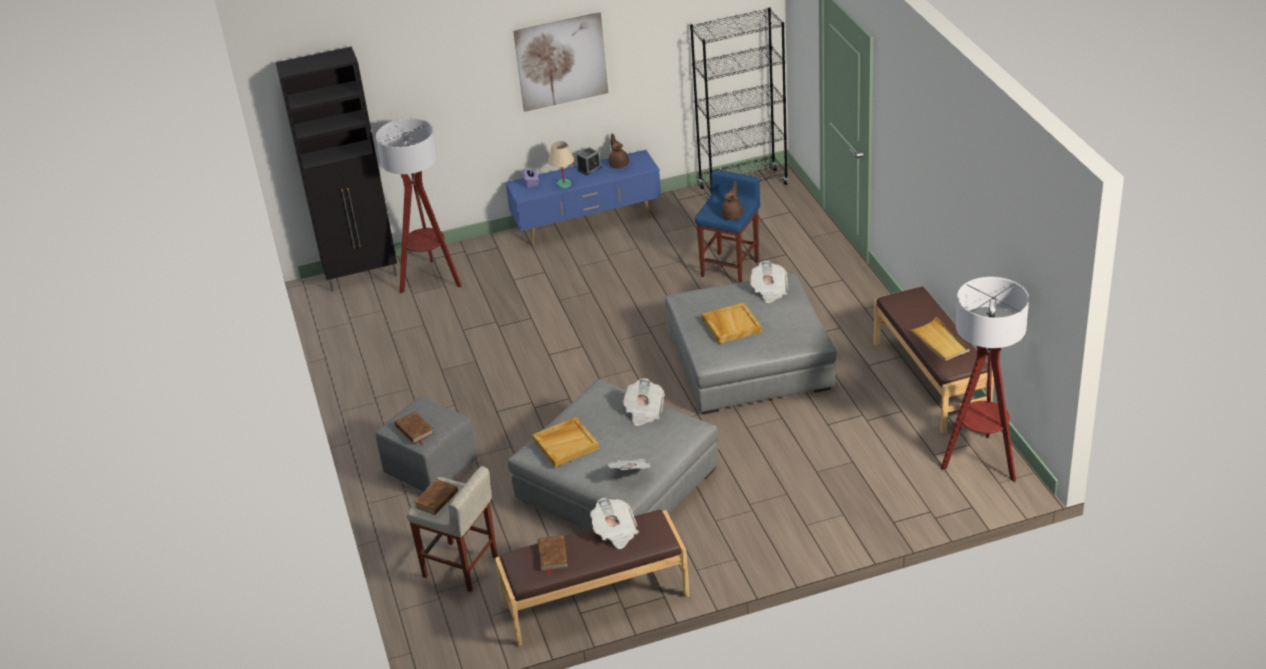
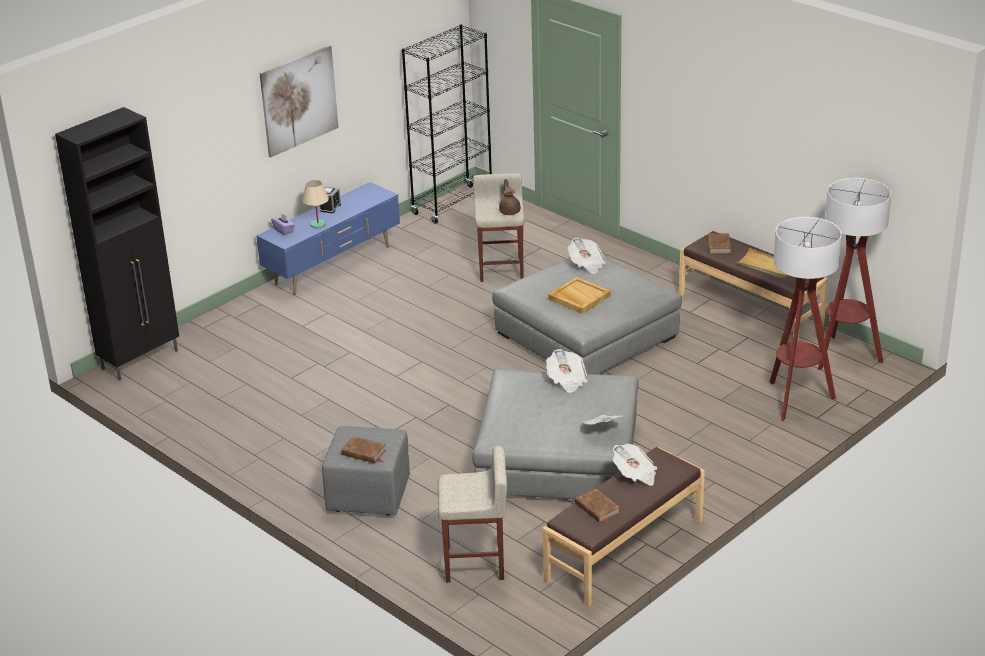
camera: 30 degrees left, 5 degrees down
(431, 279) = (217, 345): floor lamp -> floor lamp (796, 400)
(437, 499) = (459, 492): brown book -> brown book (719, 245)
(566, 443) = (520, 423): beige tray -> none
(619, 164) = (355, 198): brown teapot -> none
(730, 268) = (501, 269): blue stool -> beige stool

